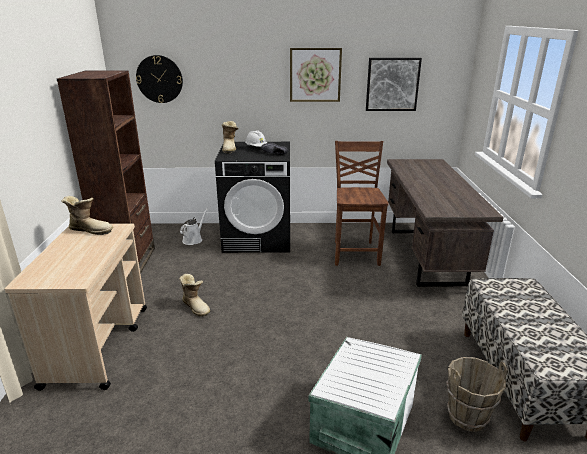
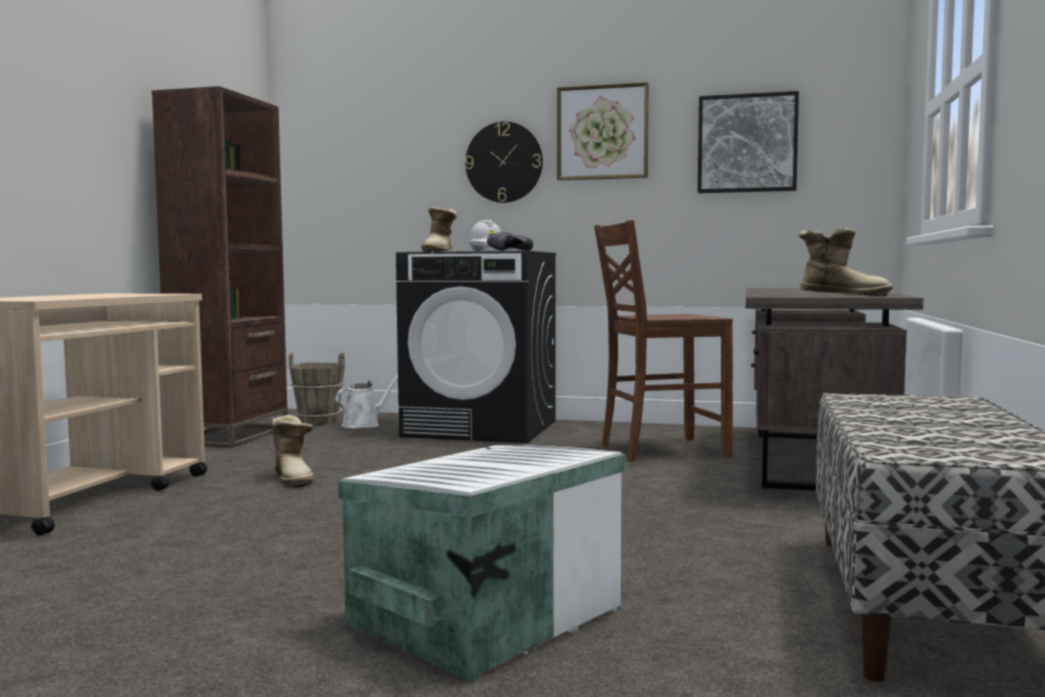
camera: 15 degrees right, 20 degrees down
(91, 230) = (127, 293): boot -> boot (841, 295)
(159, 79) = (346, 150): wall clock -> wall clock (504, 162)
(355, 253) = (660, 450): brown chair -> brown chair turned 120 degrees counterclockwise
(466, 416) = (744, 634): brown bucket -> brown bucket (319, 421)

